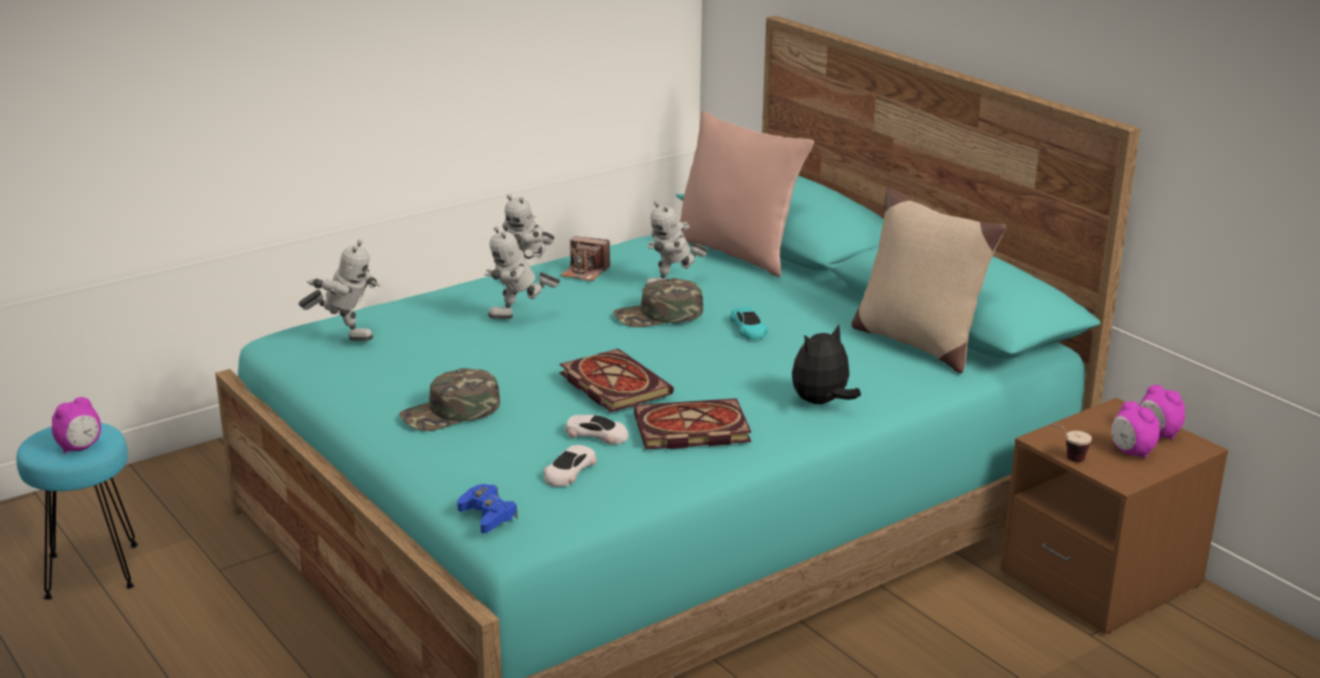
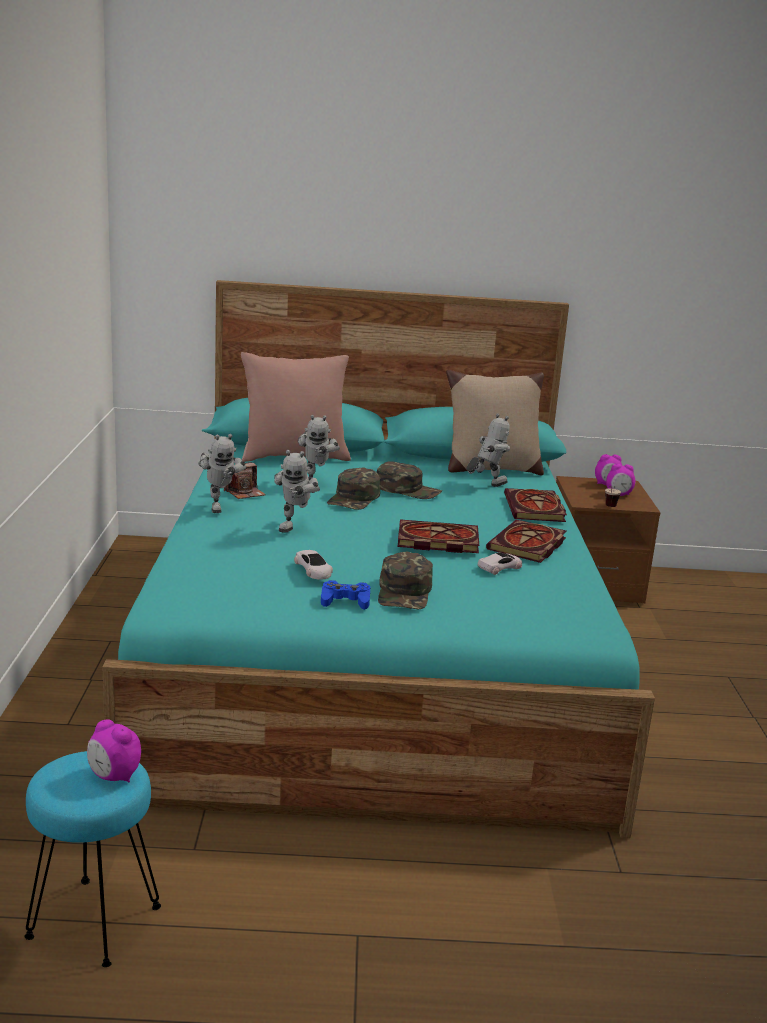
camera: 55 degrees left, 5 degrees down
(80, 448) = (113, 777): alarm clock -> alarm clock turned 135 degrees clockwise
(345, 335) = (223, 579): toy robot -> toy robot (486, 486)
(488, 515) = (577, 629): blue game controller -> blue game controller (345, 601)
(569, 471) = (542, 590): white toy car -> white toy car (313, 569)
(748, 328) = (408, 489): turquoise toy car -> green cap
(821, 403) = (536, 509): plush toy -> book

